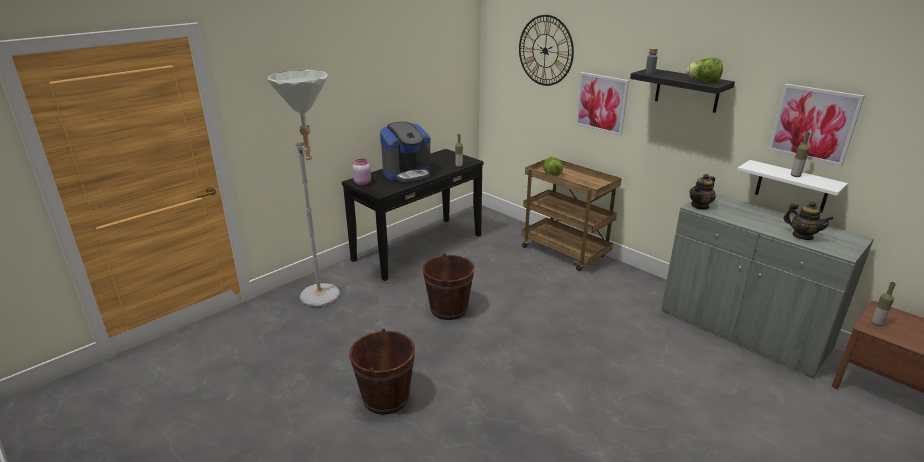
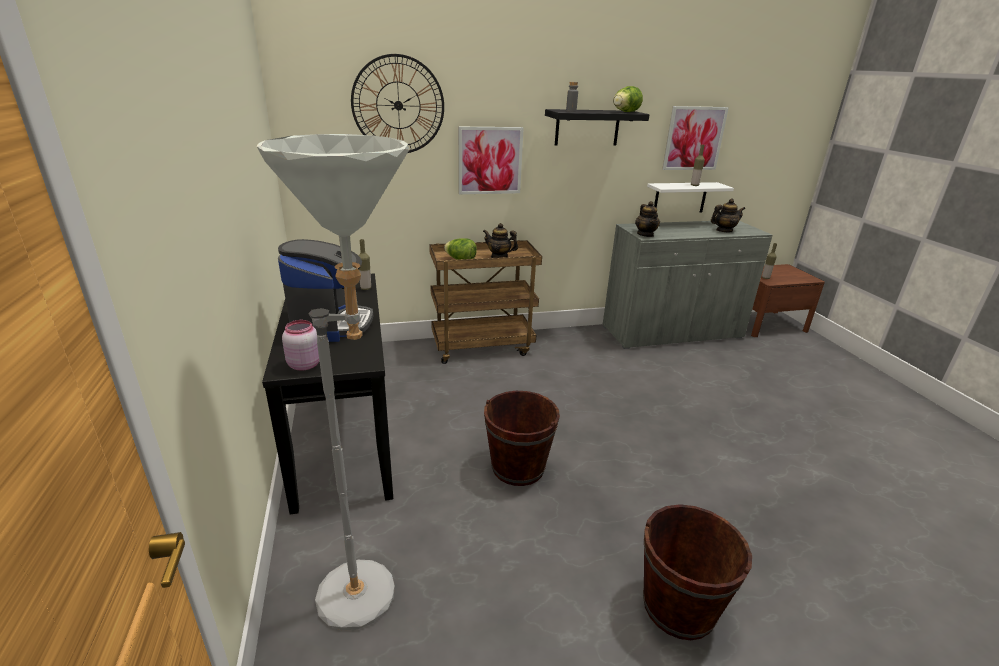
camera: 60 degrees left, 0 degrees up
(581, 182) = (499, 257): none -> teapot

